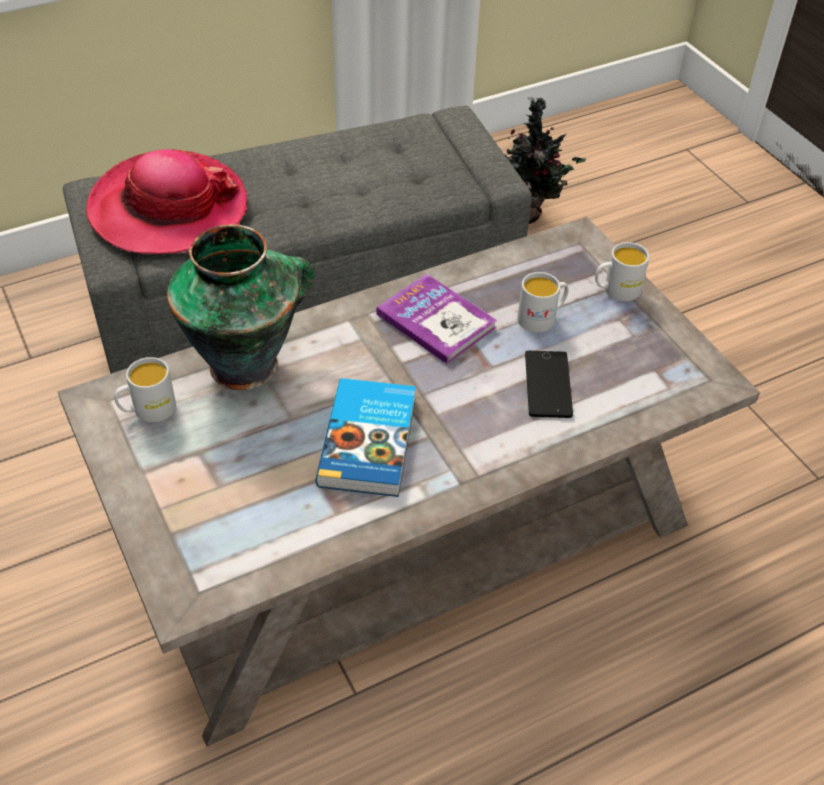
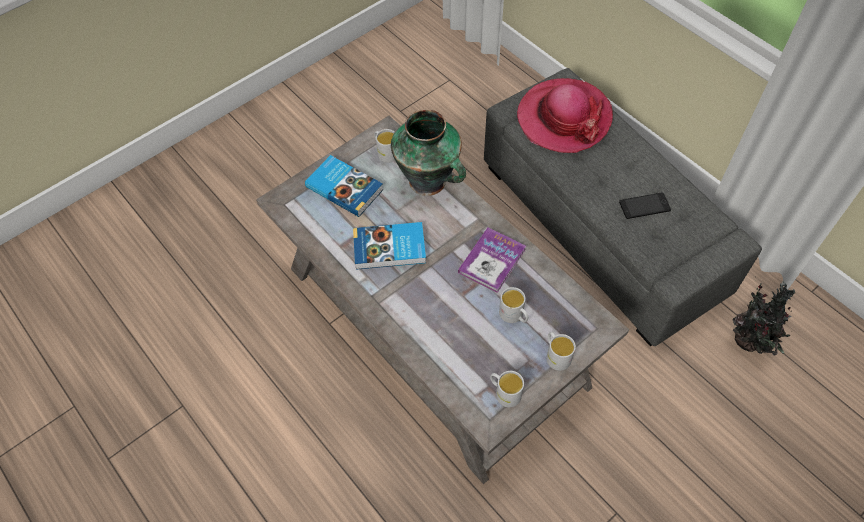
camera: 80 degrees right, 10 degrees up
(202, 484) = (345, 187): none -> book
(548, 385) = (457, 327): phone -> phone (644, 206)
(668, 355) = (504, 392): none -> white mug

